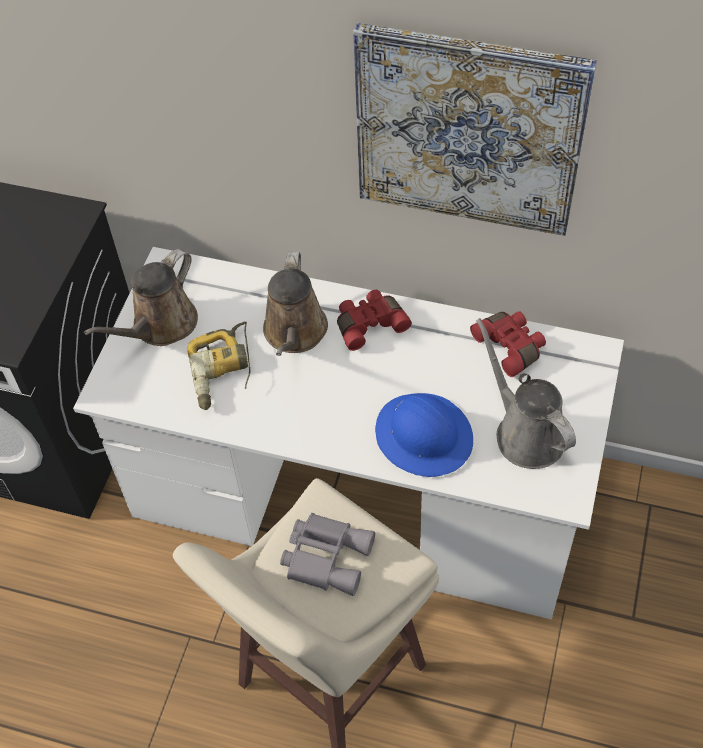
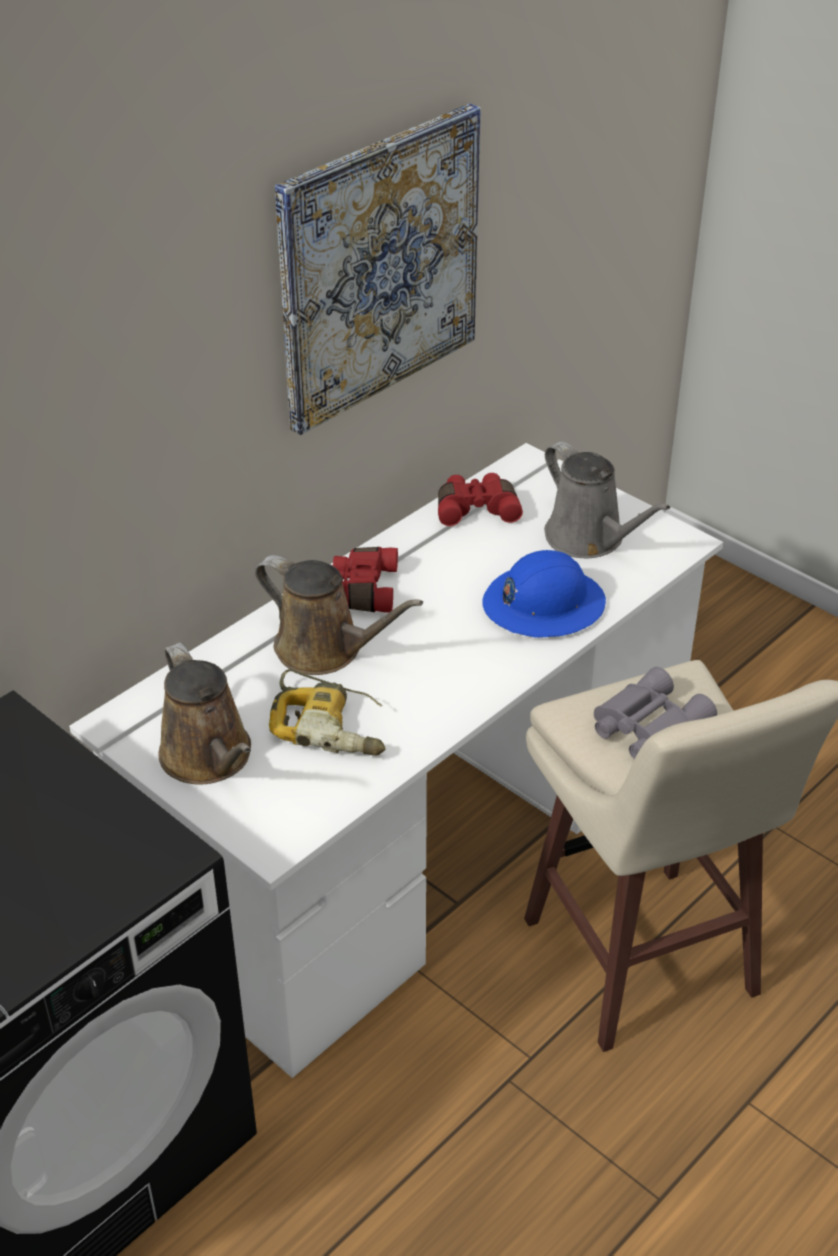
camera: 65 degrees left, 15 degrees down
(525, 432) = (589, 539): grey watering can -> grey watering can turned 120 degrees counterclockwise

